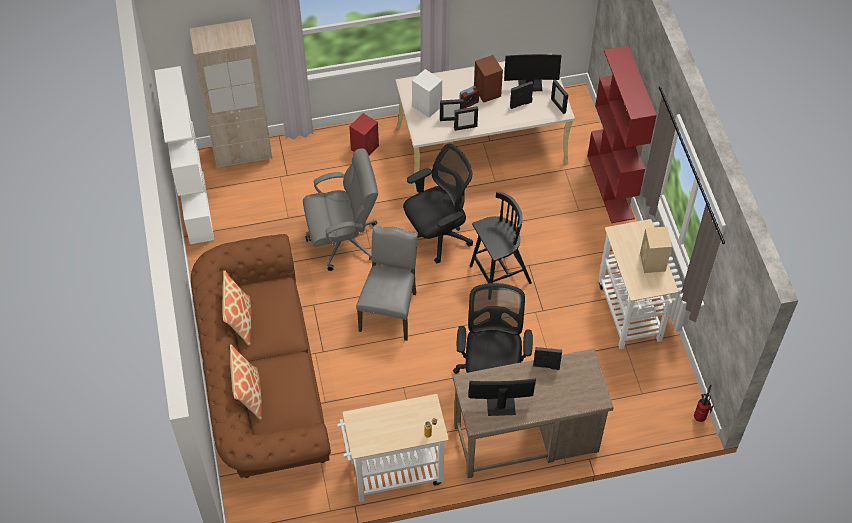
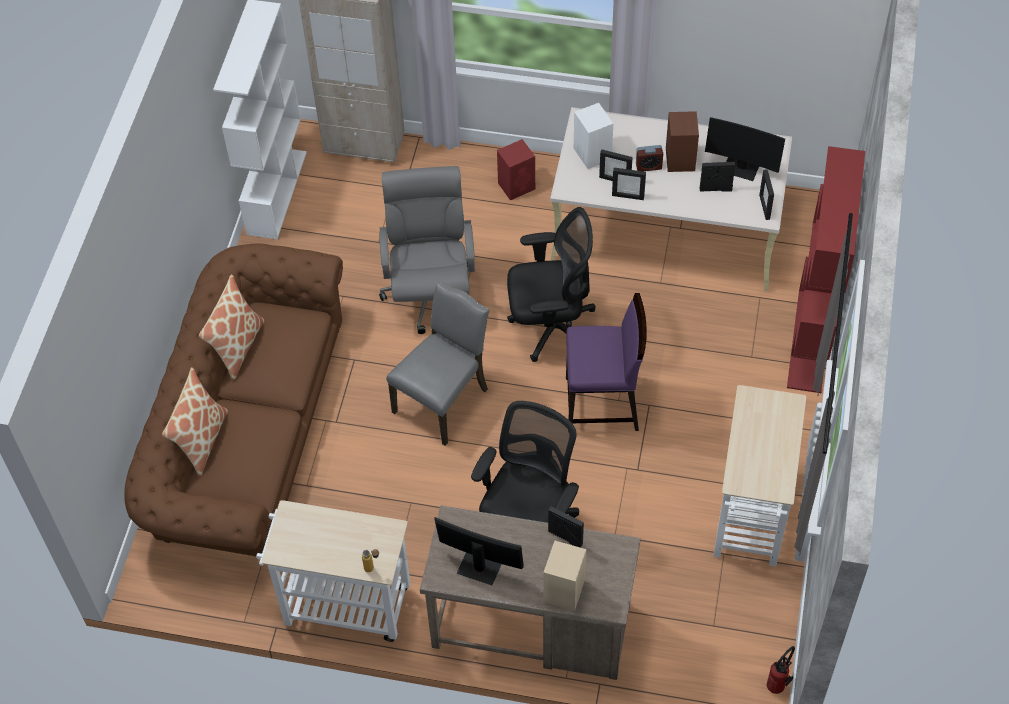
camera: 25 degrees right, 0 degrees up
(343, 241) = (430, 293): grey office chair -> grey office chair turned 105 degrees counterclockwise
(498, 275) = (603, 404): black stool -> purple chair
(652, 262) = (777, 453): beige speaker -> beige speaker (564, 591)

